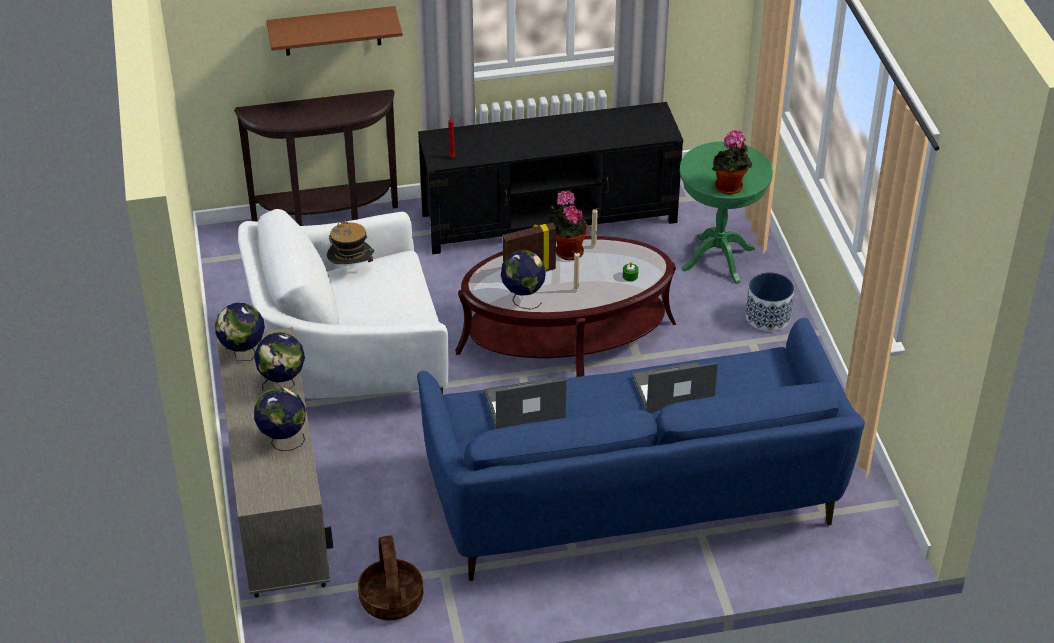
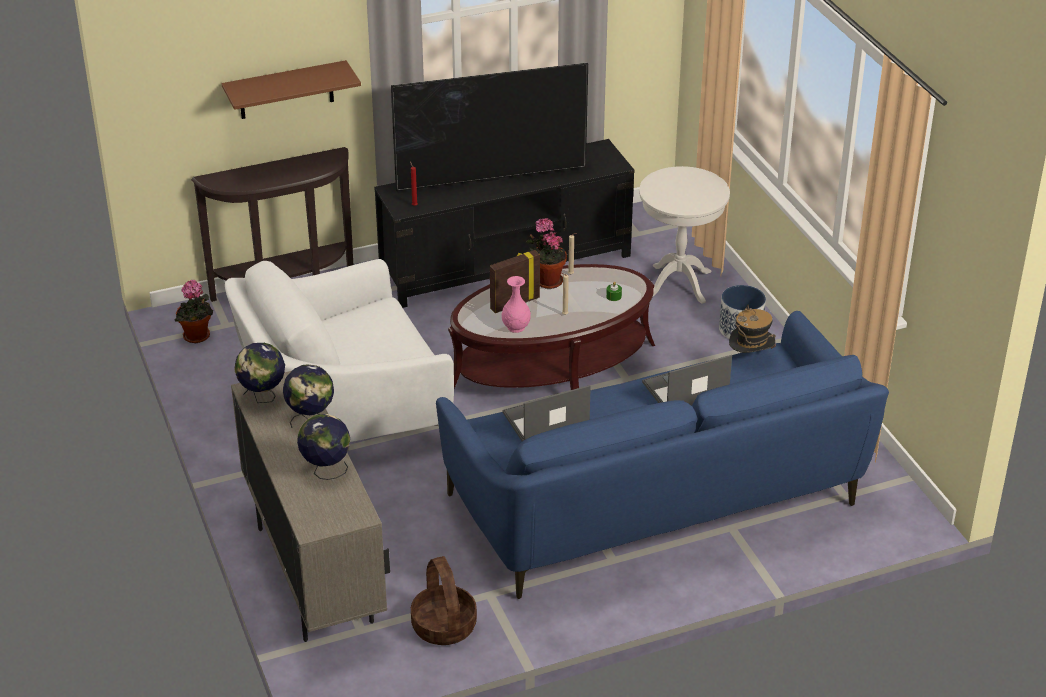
camera: 10 degrees left, 5 degrees down
(351, 270) = (337, 320): hat -> hat (750, 360)
(523, 299) = (515, 327): globe -> pink vase
(535, 137) = (491, 181): none -> television
(718, 259) = (679, 284): green side table -> white side table
(730, 188) = (693, 206): potted plant -> potted plant (197, 337)

